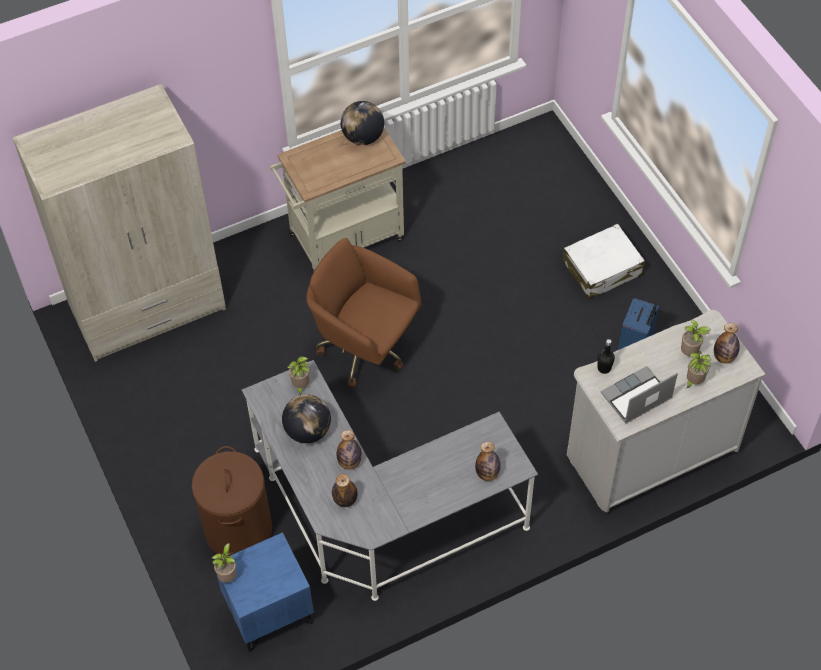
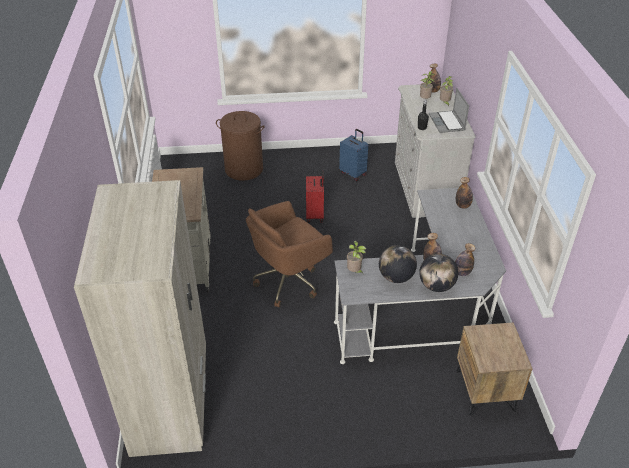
camera: 70 degrees left, 15 degrees down
(228, 576) = (494, 366): potted plant -> none
(238, 529) = (408, 391): brown laundry basket -> brown laundry basket (243, 169)
(269, 613) = (485, 391): blue nightstand -> brown nightstand
(363, 137) = (166, 179): globe -> globe (436, 286)
(512, 335) = (315, 215): none -> red suitcase
(602, 269) = (290, 169): white suitcase -> none

